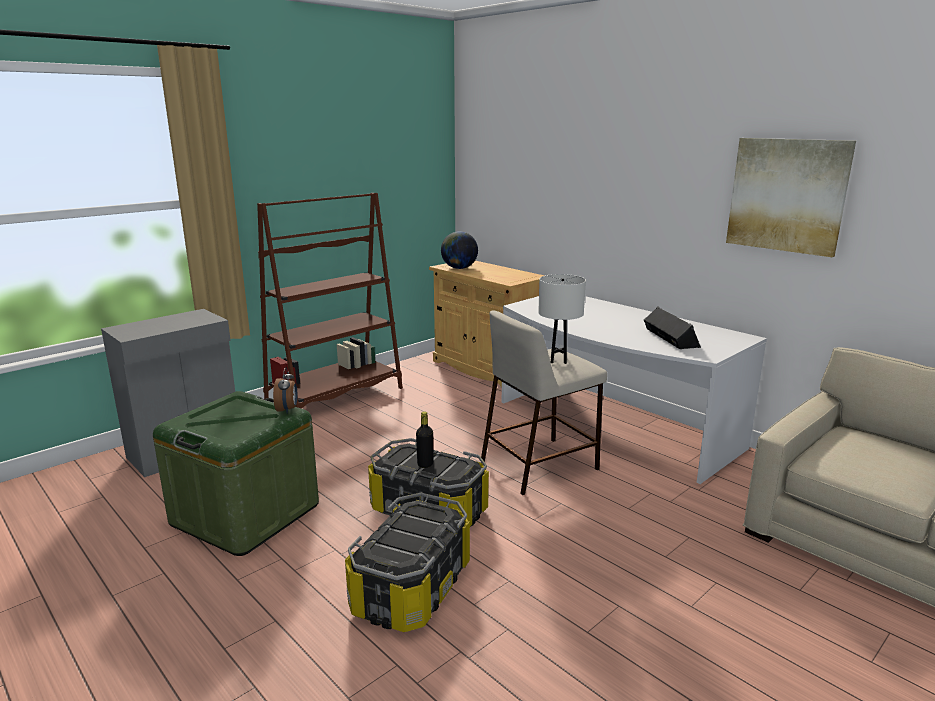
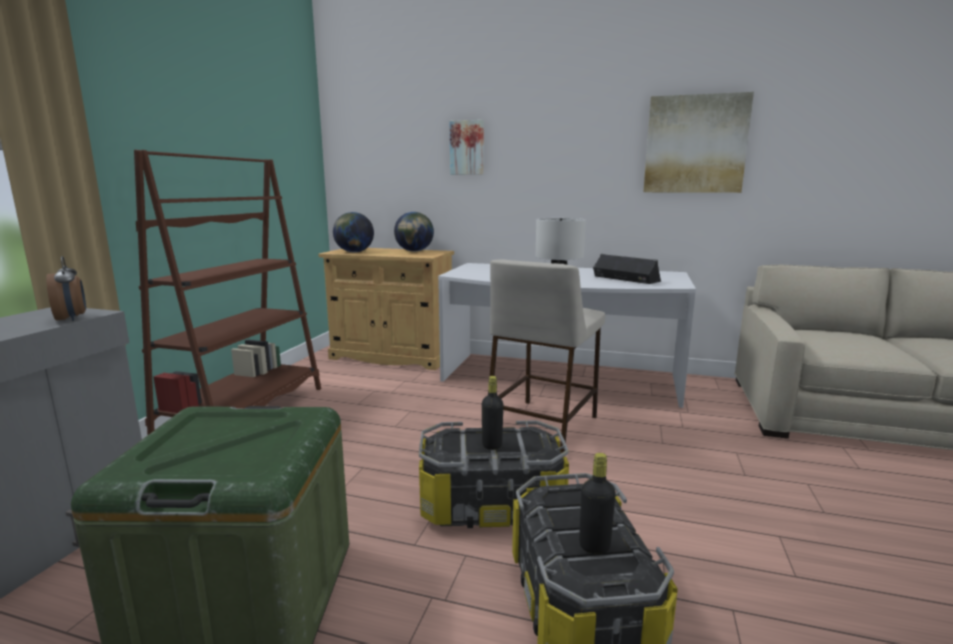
camera: 30 degrees left, 5 degrees down
(287, 410) = (305, 412): alarm clock -> alarm clock (72, 318)
(400, 543) = (594, 546): none -> black bottle
(512, 273) = (414, 251): none -> globe
(567, 176) = (467, 148): none -> picture

